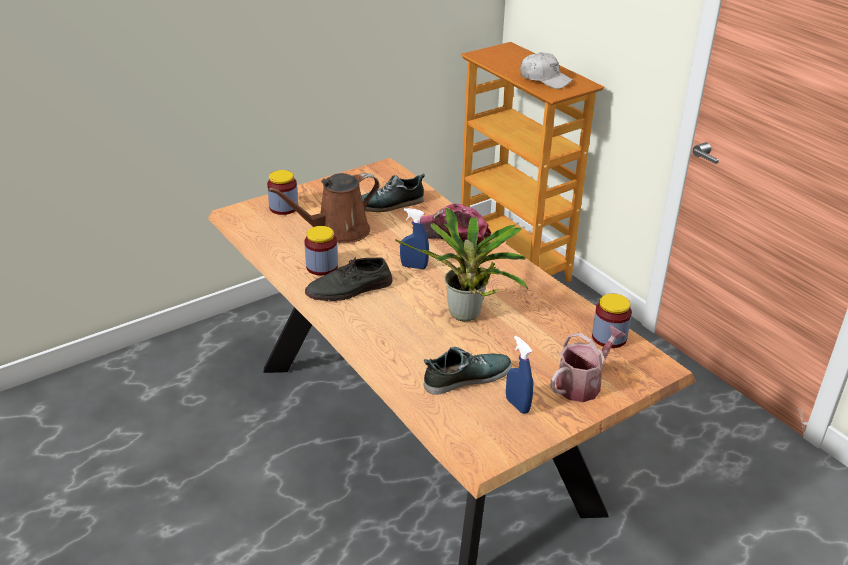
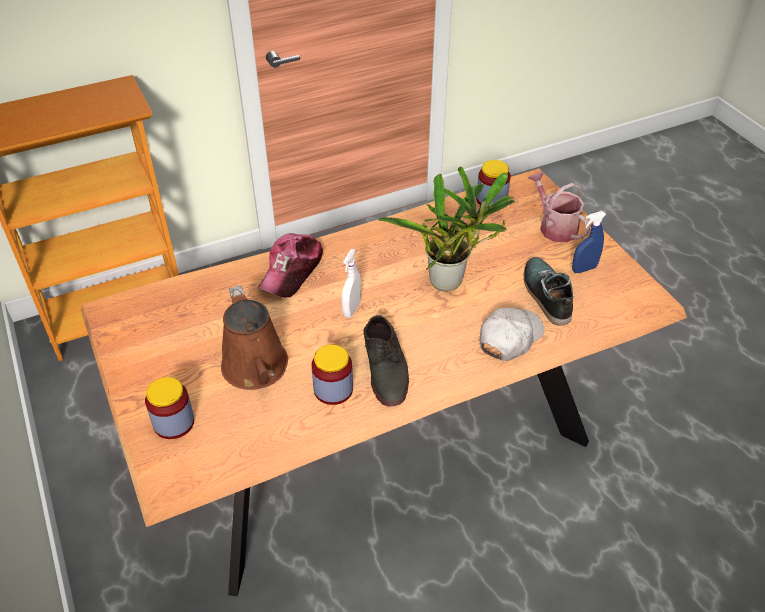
camera: 80 degrees left, 10 degrees up
(390, 204) = (207, 315): shoe -> none
(414, 266) = (351, 309): blue spray bottle -> white spray bottle
(545, 79) = (88, 108): white cap -> white cap (510, 338)

